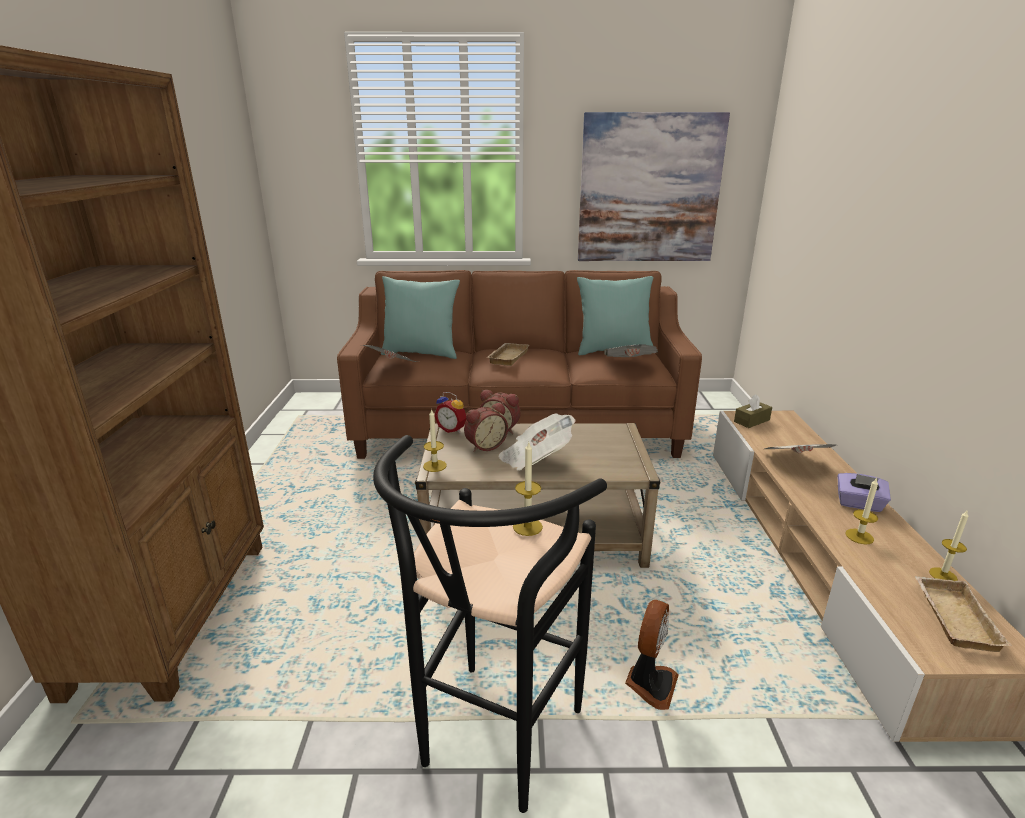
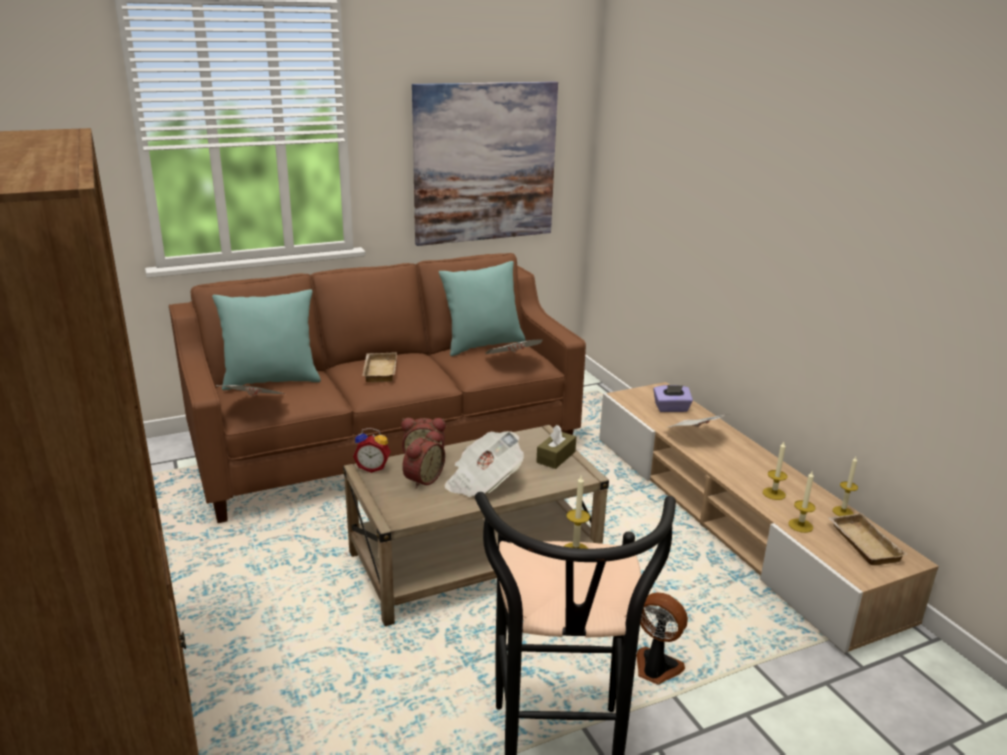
camera: 25 degrees left, 0 degrees up
(434, 466) = (387, 512): candle -> candle (800, 525)
(650, 684) = (656, 668): fan -> fan turned 60 degrees counterclockwise
(751, 421) = (637, 399): brown tissue box -> brown tissue box (556, 457)
(859, 504) = (760, 464): purple tissue box -> purple tissue box (671, 408)

